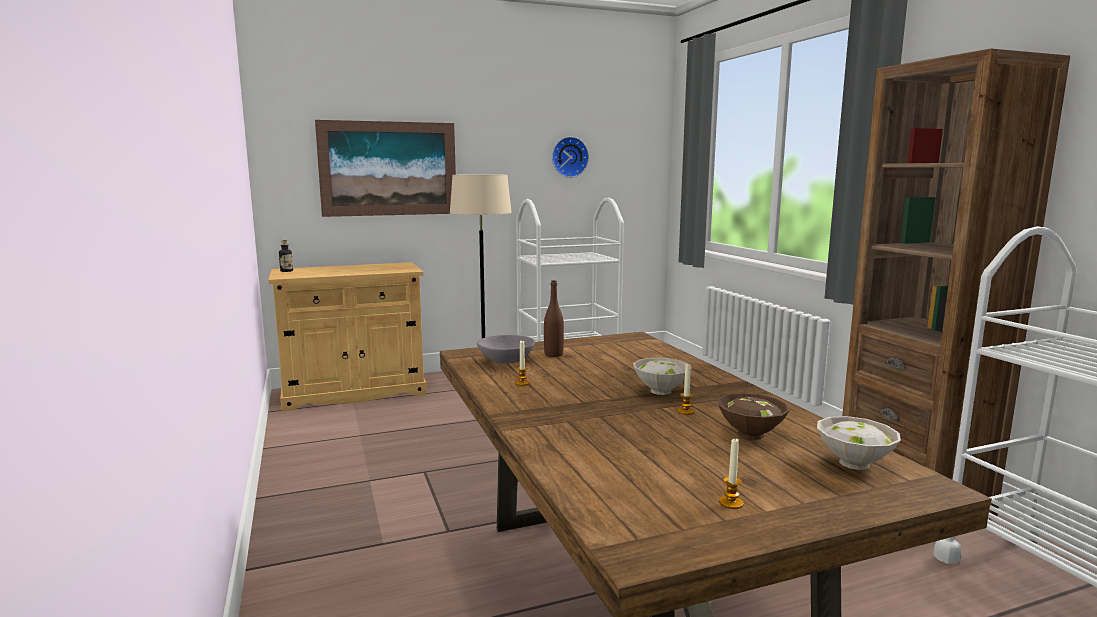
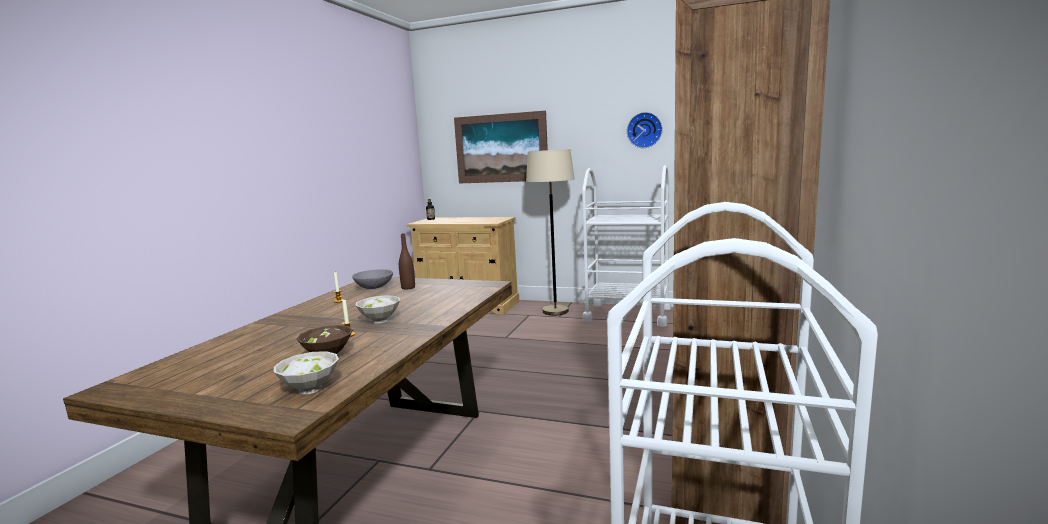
camera: 40 degrees right, 0 degrees up
(731, 503) = (197, 384): candle -> none

